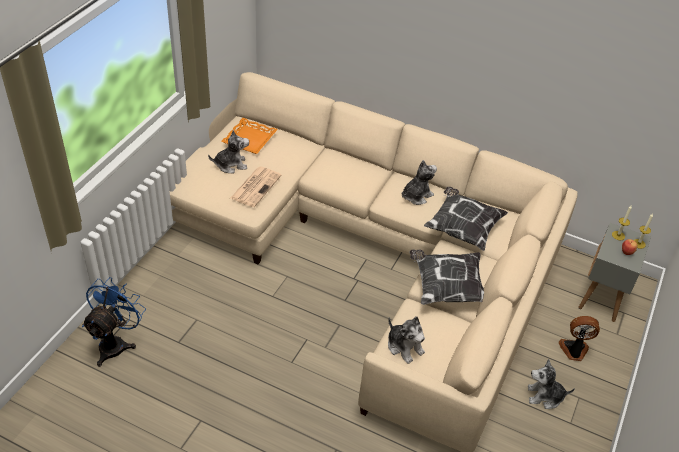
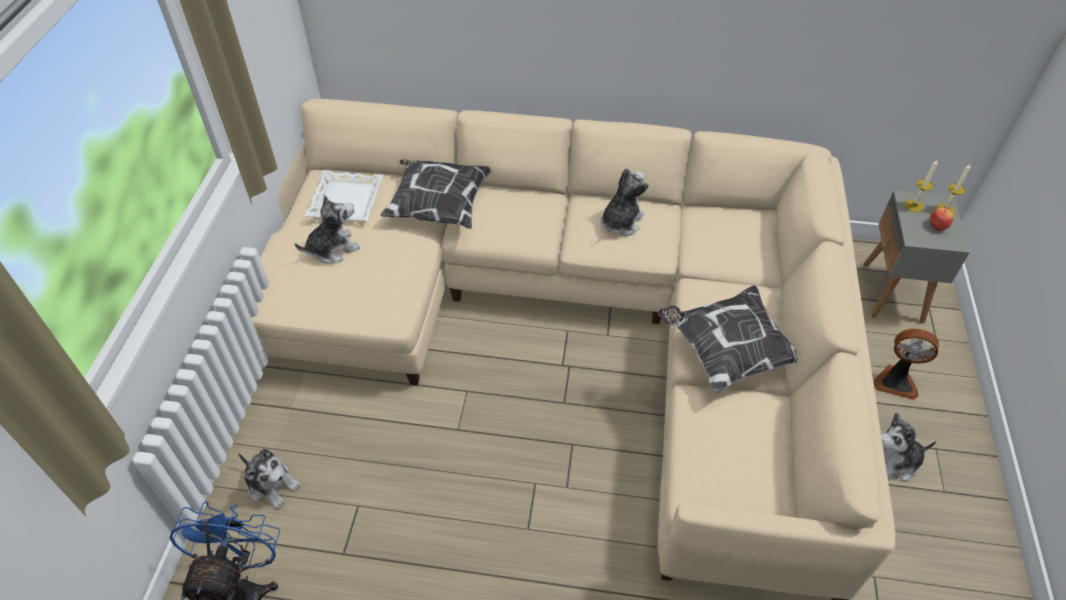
camera: 15 degrees left, 5 degrees up
(250, 140) = (346, 201): orange tray -> white tray
(256, 186) = (384, 272): newspaper -> none
(404, 346) = (713, 468): plush toy -> plush toy (272, 484)
(462, 228) = (704, 253): pillow -> pillow (438, 206)
(574, 350) = (896, 381): fan -> fan turned 150 degrees counterclockwise

